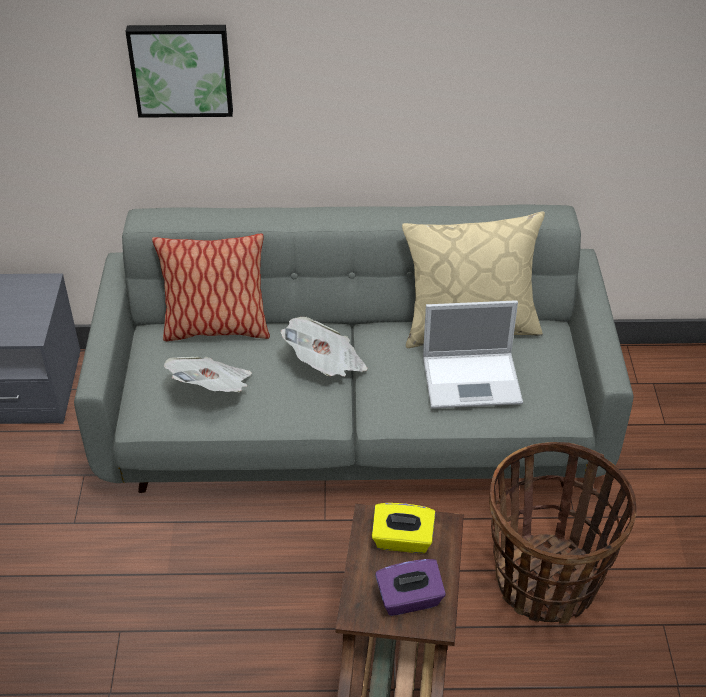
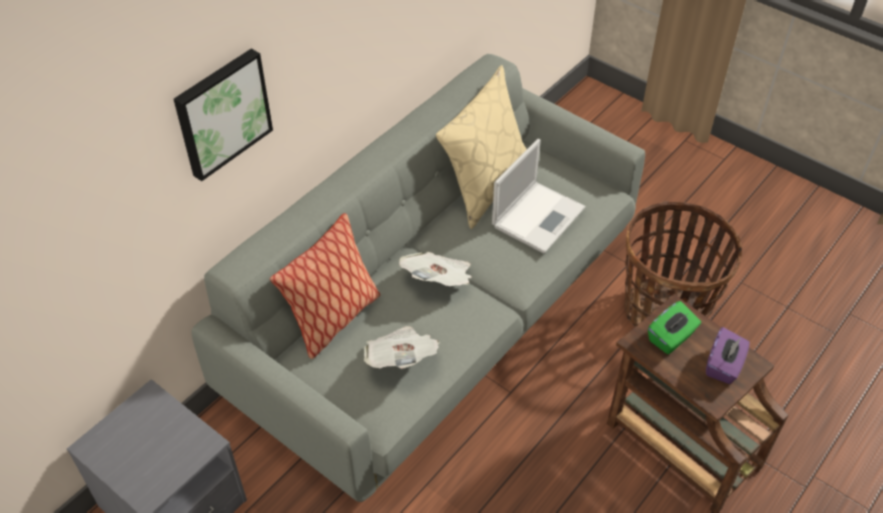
camera: 50 degrees left, 5 degrees up
(402, 540) = (671, 338): yellow tissue box -> green tissue box

